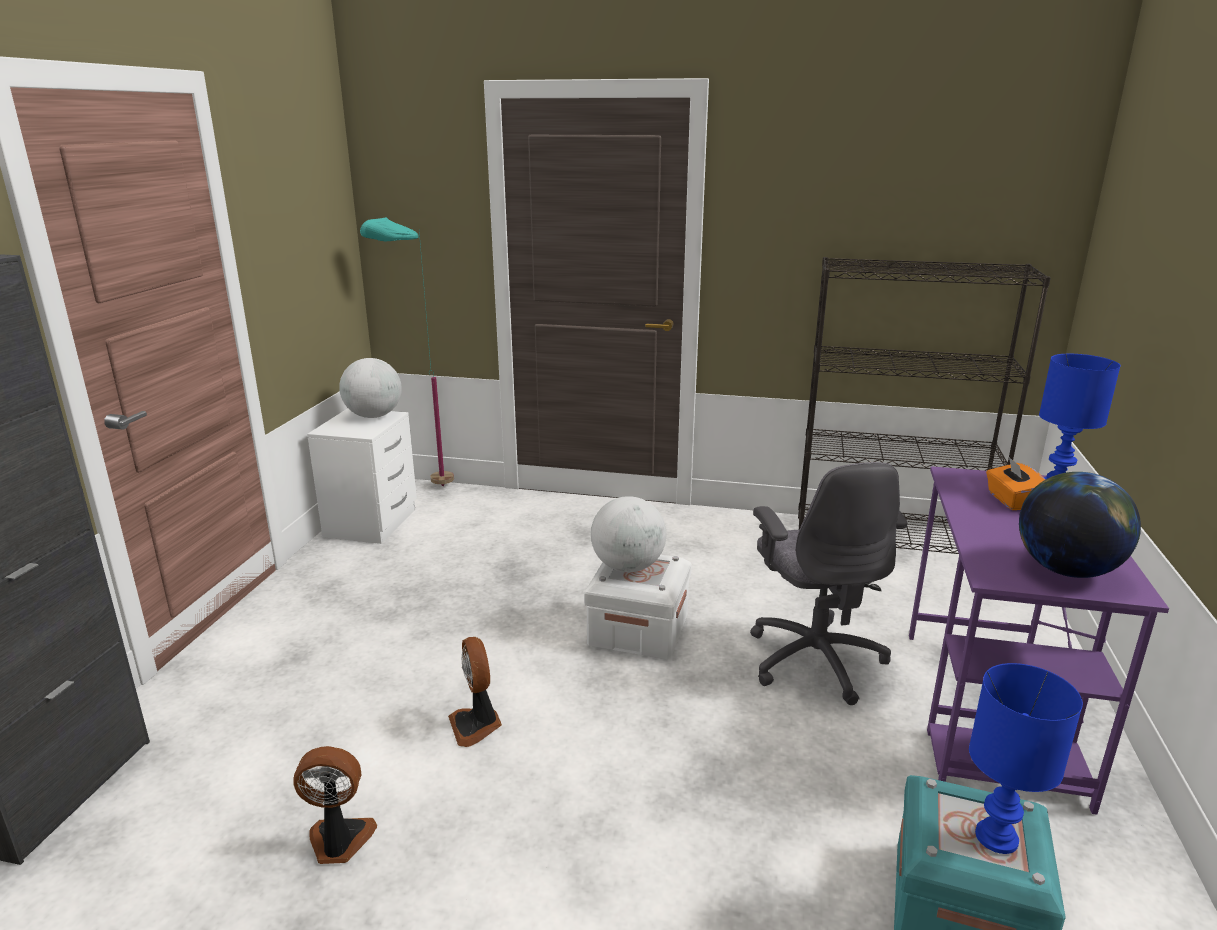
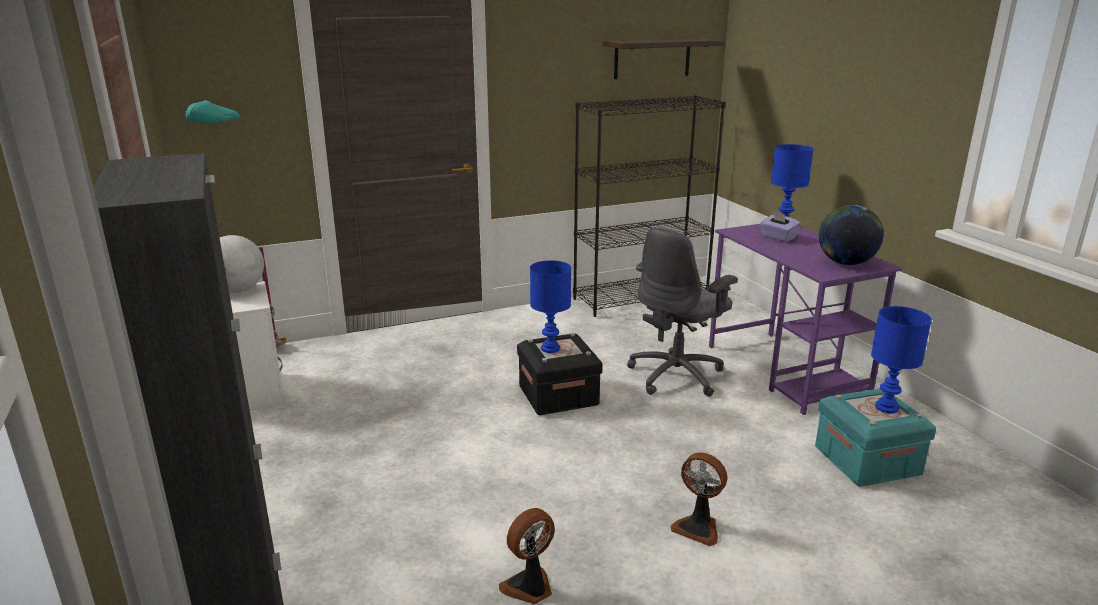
camera: 35 degrees left, 0 degrees up
(476, 725) = (528, 487): fan -> fan (698, 528)
(628, 567) = (549, 348): globe -> blue table lamp
(638, 630) = (558, 395): white storage box -> black storage box
(815, 659) = (677, 375): grey office chair -> grey office chair turned 90 degrees clockwise
(958, 203) = (652, 58): none -> shelf
(1011, 501) = (777, 238): orange tissue box -> purple tissue box

